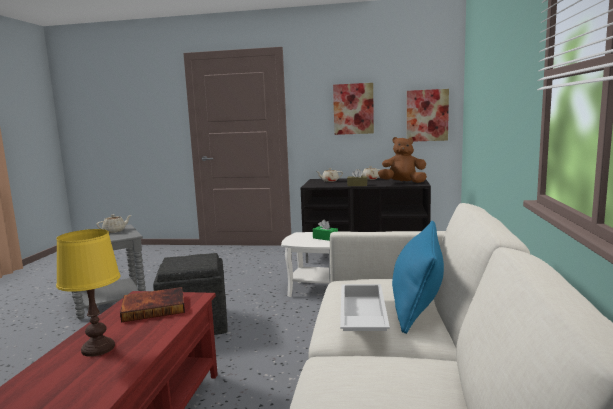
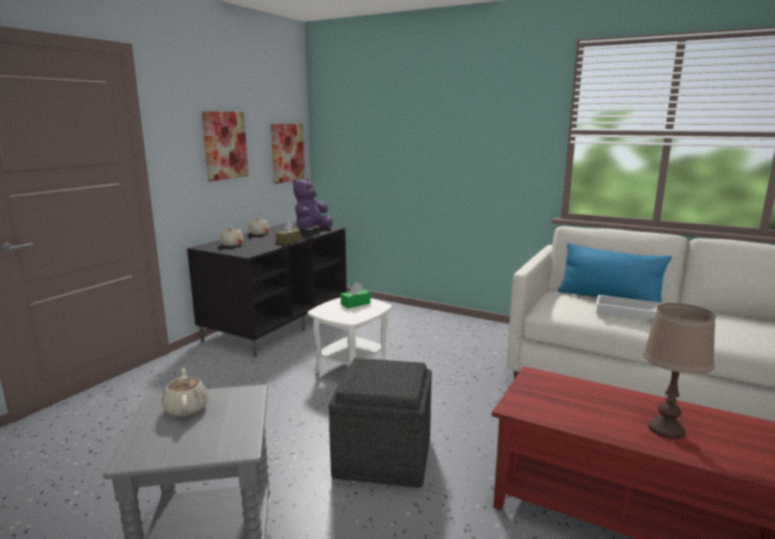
camera: 70 degrees left, 5 degrees up
(98, 348) = (666, 429): yellow table lamp -> brown table lamp
(154, 307) = (557, 398): book -> none
(403, 183) = (312, 230): brown plush toy -> purple plush toy

